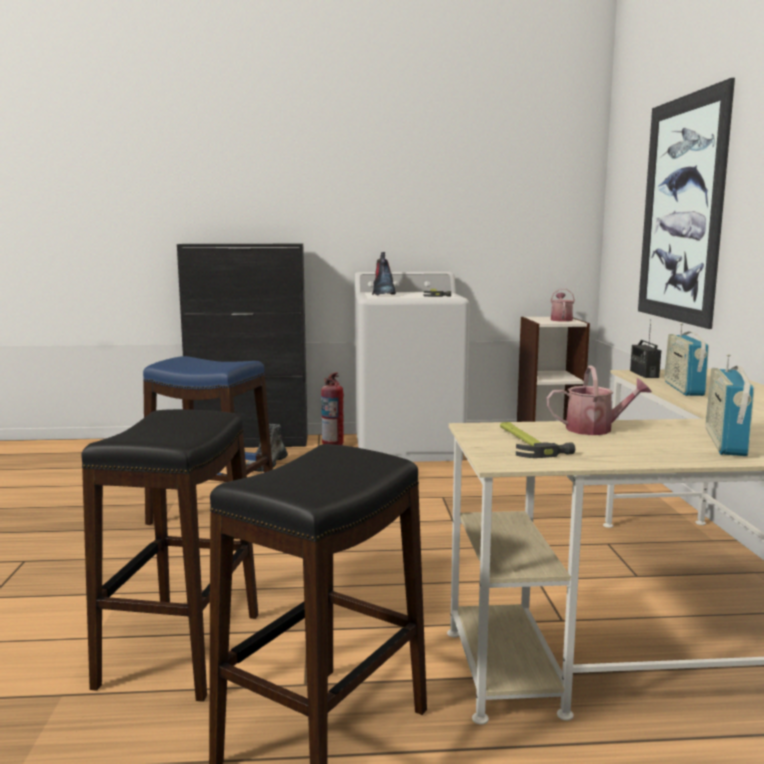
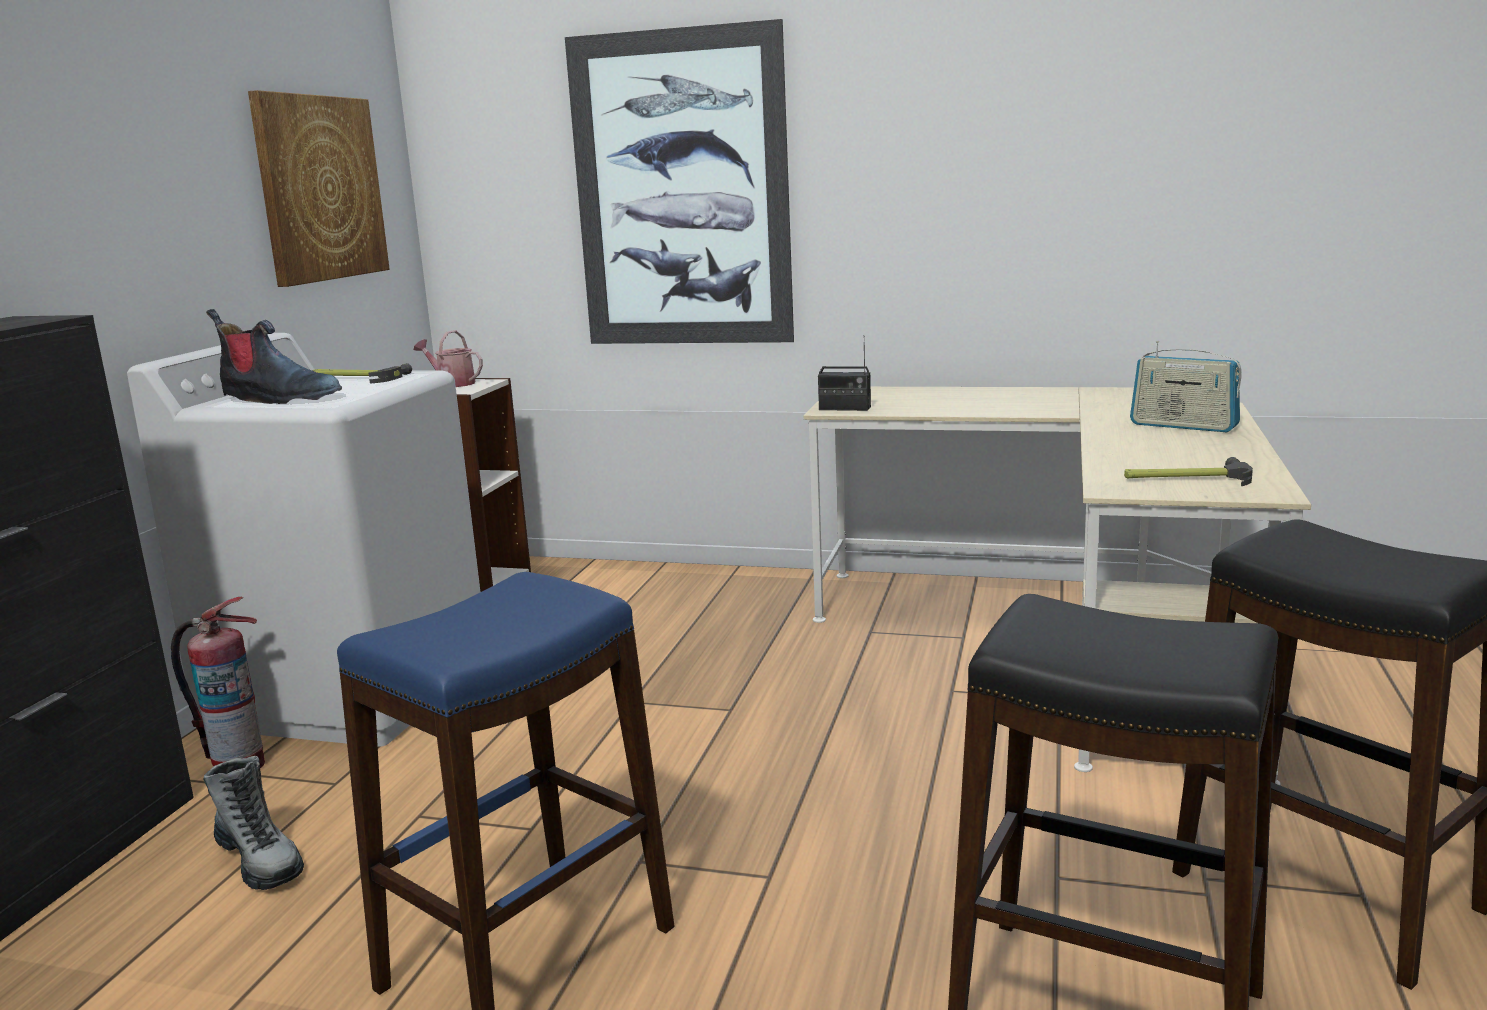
camera: 70 degrees left, 5 degrees up
(511, 203) = (320, 188): none -> picture
(595, 429) = (1126, 452): watering can -> none
(683, 388) = (937, 407): radio -> none

